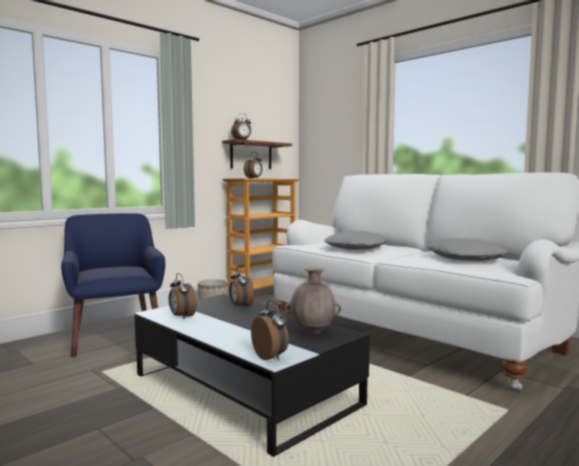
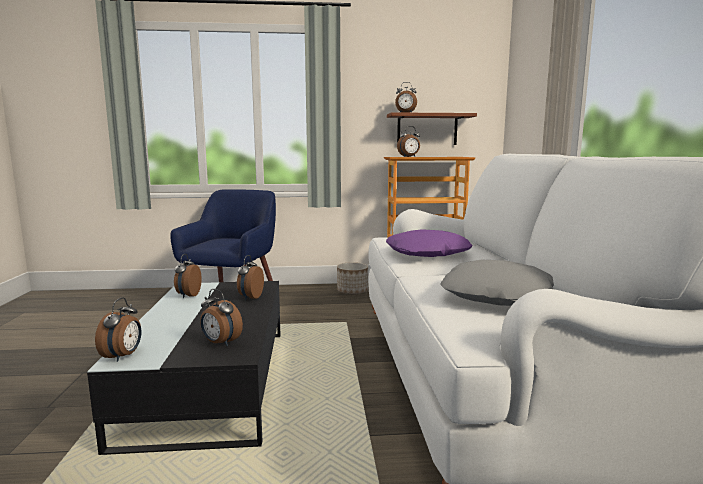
camera: 40 degrees right, 5 degrees up
(312, 332) = (220, 343): brown vase -> alarm clock
(356, 248) = (427, 253): grey pillow -> purple pillow

